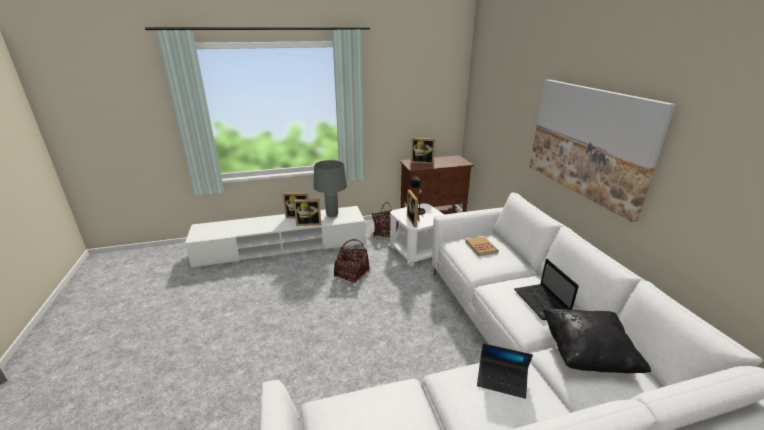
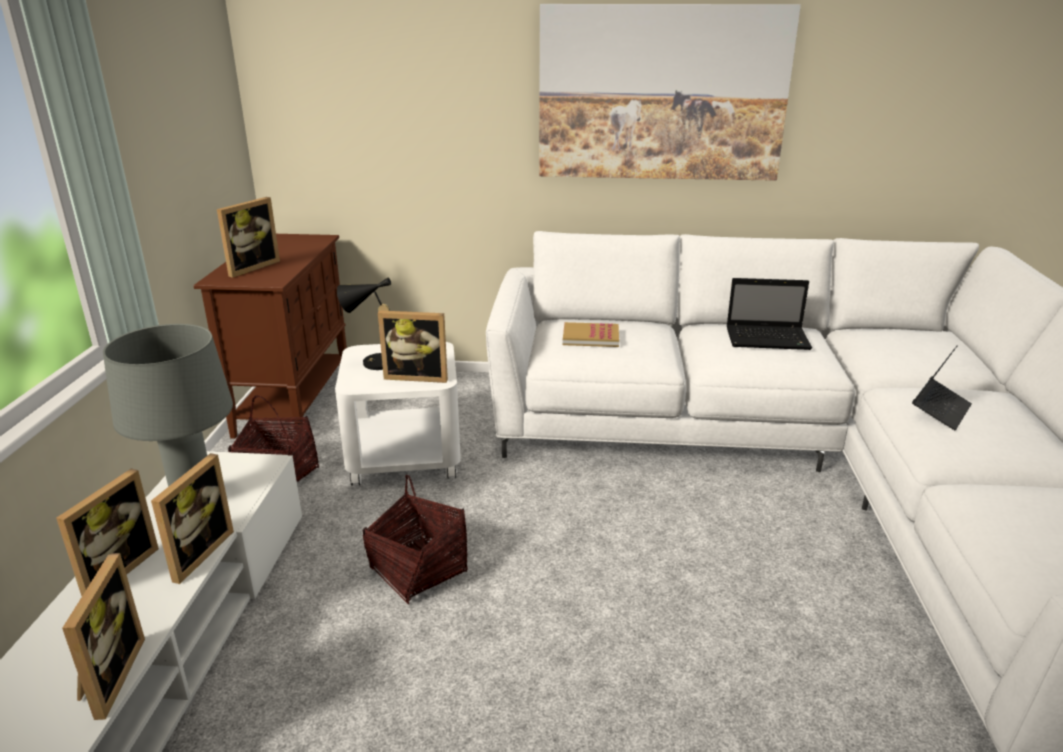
camera: 70 degrees left, 0 degrees up
(261, 229) = (108, 678): none -> picture frame
(587, 354) = (879, 346): black pillow -> none

